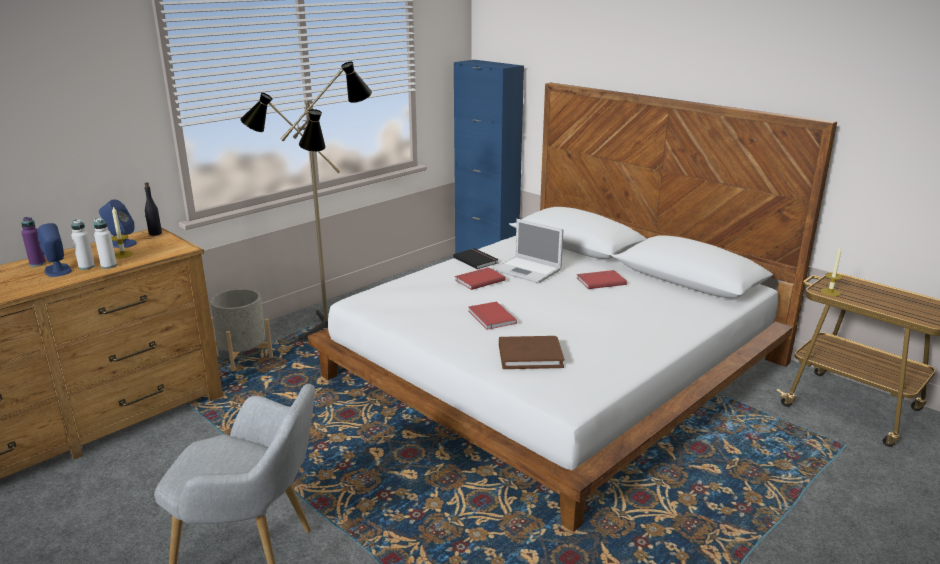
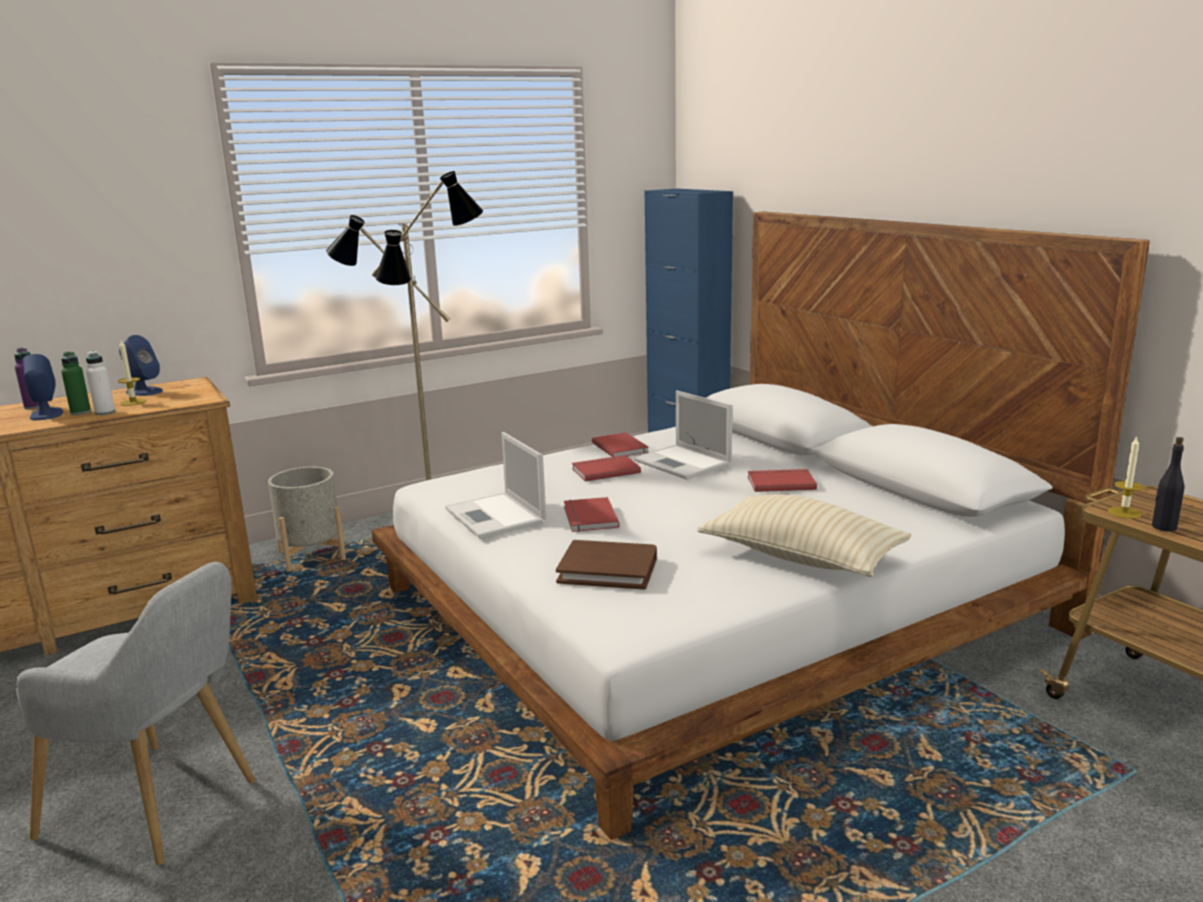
camera: 15 degrees right, 5 degrees down
(86, 267) = (80, 412): white bottle -> green bottle
(155, 233) = (193, 383): black bottle -> black bottle (1163, 527)
(426, 322) = (496, 516): none -> laptop
(476, 260) = (621, 447): black book -> red book
(646, 335) = (801, 558): none -> beige pillow

